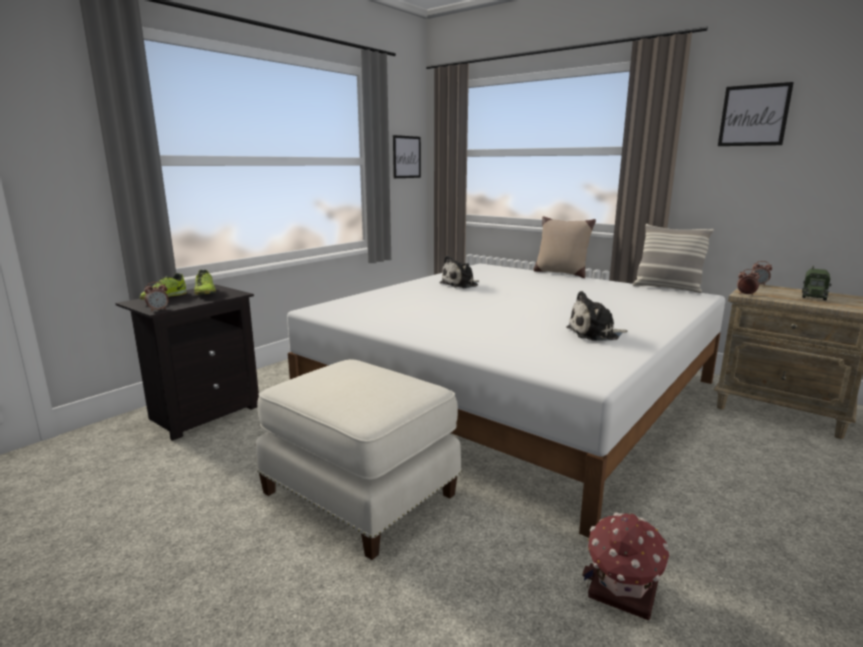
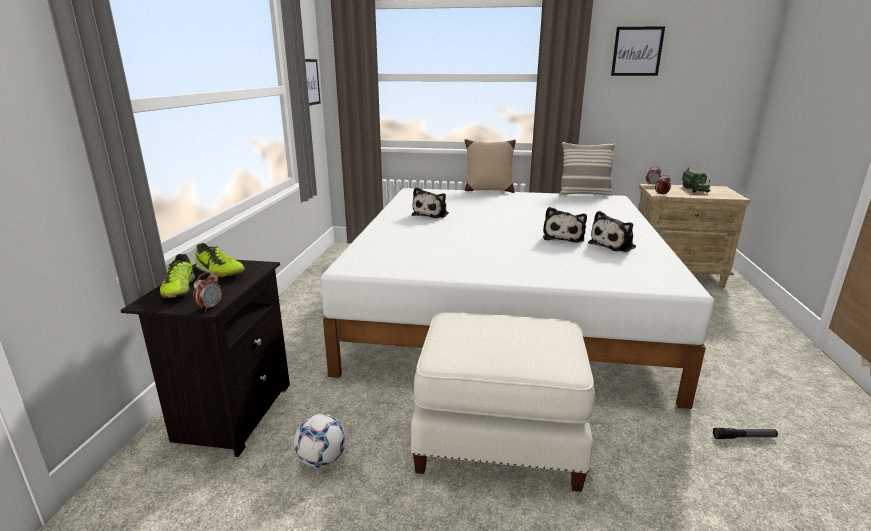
camera: 30 degrees left, 5 degrees up
(216, 461) = (322, 460): none -> football
(553, 319) = (563, 237): none -> plush toy
(622, 589) = (744, 437): toy house -> flashlight

